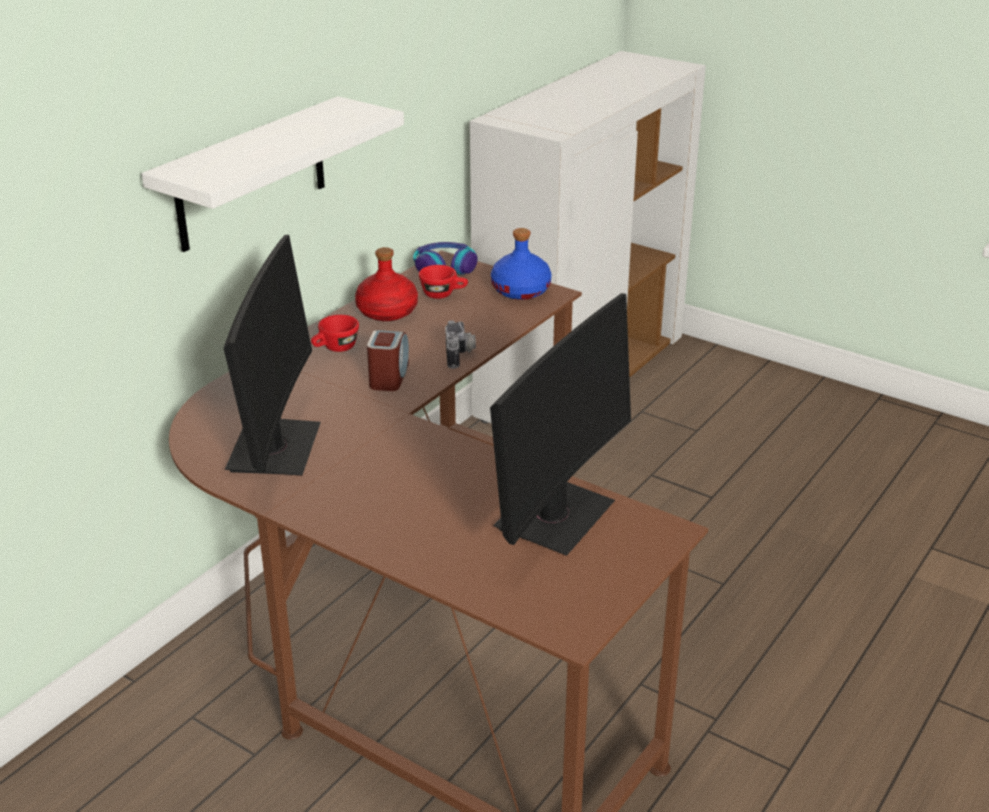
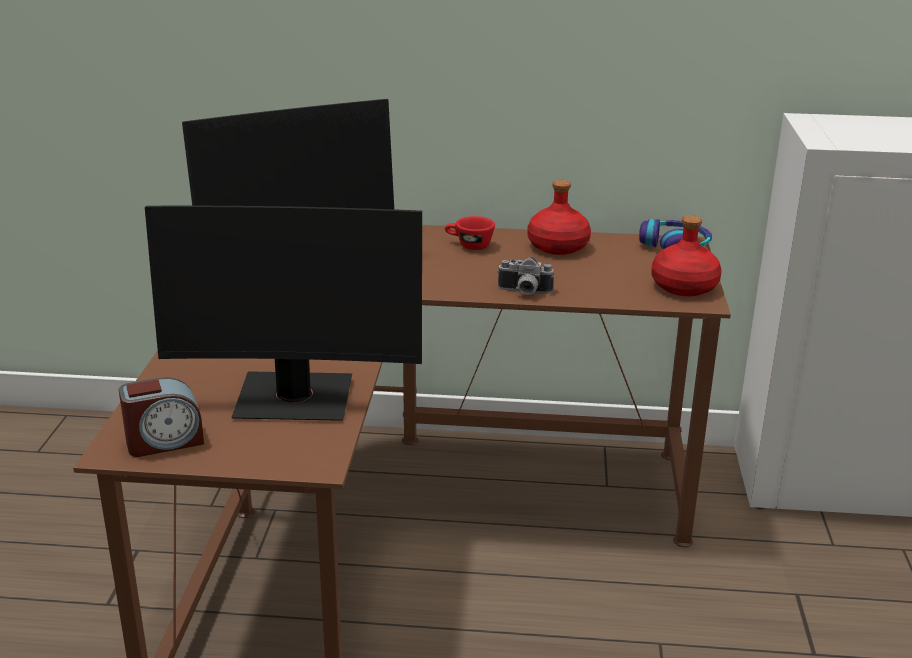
camera: 60 degrees right, 5 degrees down
(251, 175) = (454, 60): white shelf -> none
(389, 377) = (449, 275): alarm clock -> alarm clock (164, 441)
(443, 294) = (623, 258): red cup -> none
(460, 355) = (524, 292): camera -> camera turned 45 degrees clockwise
(521, 290) = (685, 287): blue bottle -> red bottle

